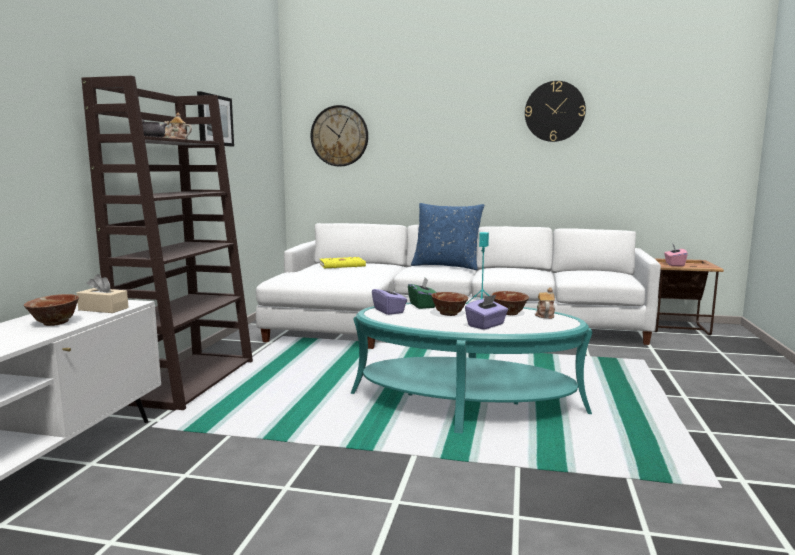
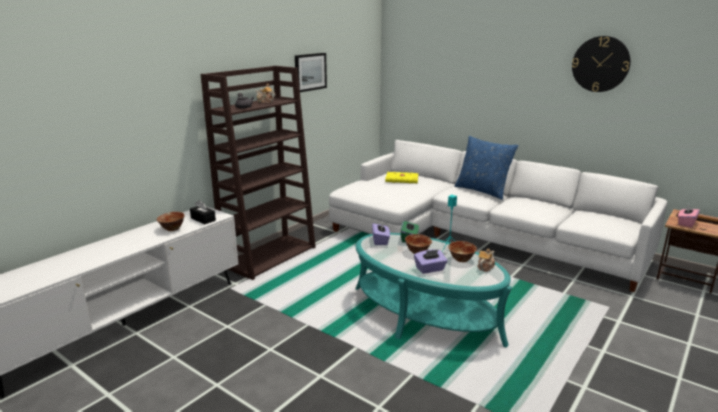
camera: 25 degrees right, 10 degrees up
(103, 309) = (203, 219): beige tissue box -> black tissue box
(339, 136) = (420, 70): wall clock -> none

